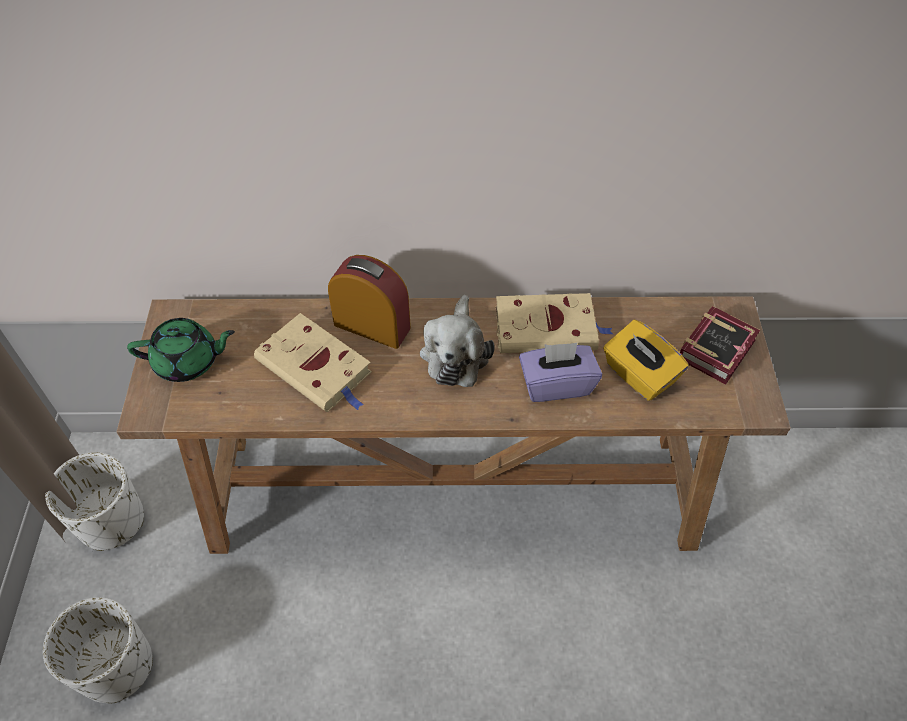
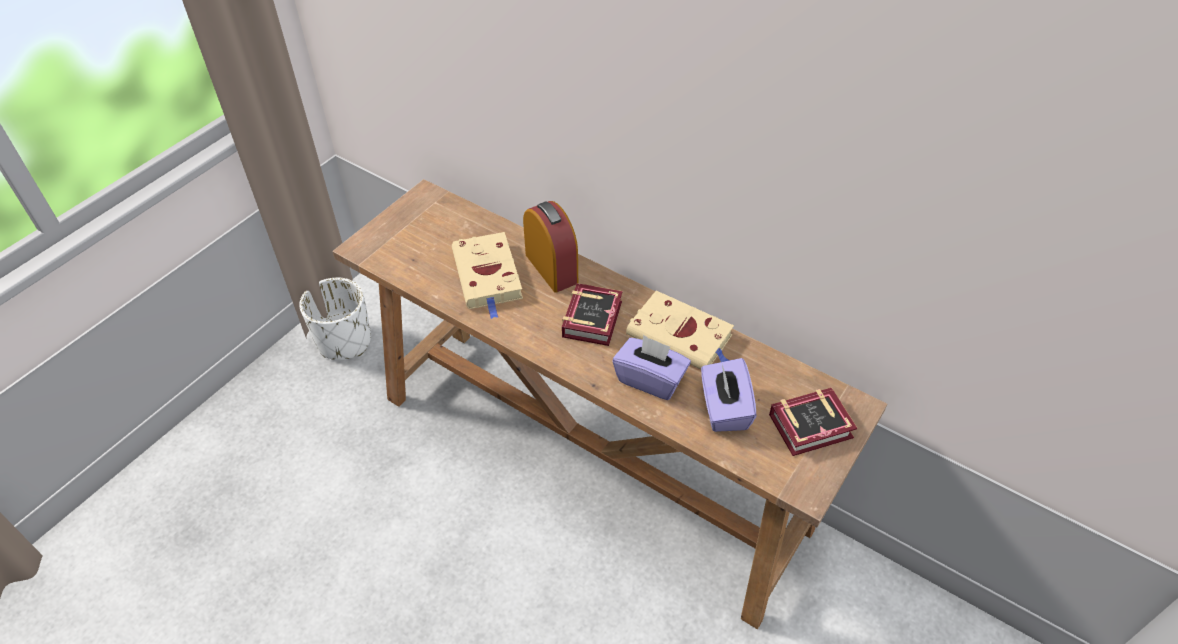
camera: 35 degrees right, 5 degrees down
(116, 667) = (276, 436): white planter -> none
(188, 361) = (411, 230): green teapot -> none
(456, 353) = (594, 317): plush toy -> book
(639, 375) = (724, 409): yellow tissue box -> purple tissue box

